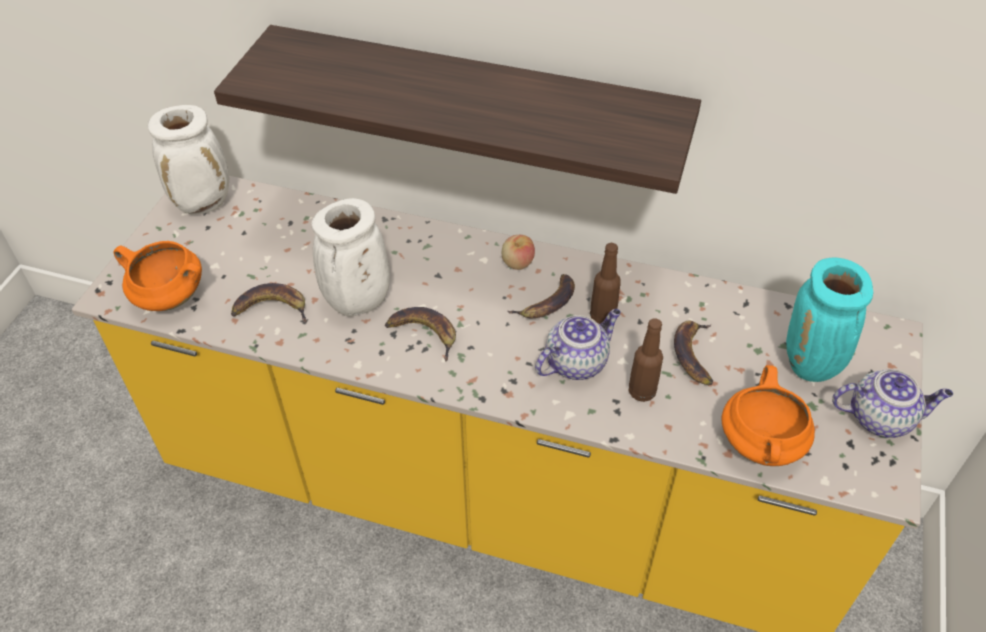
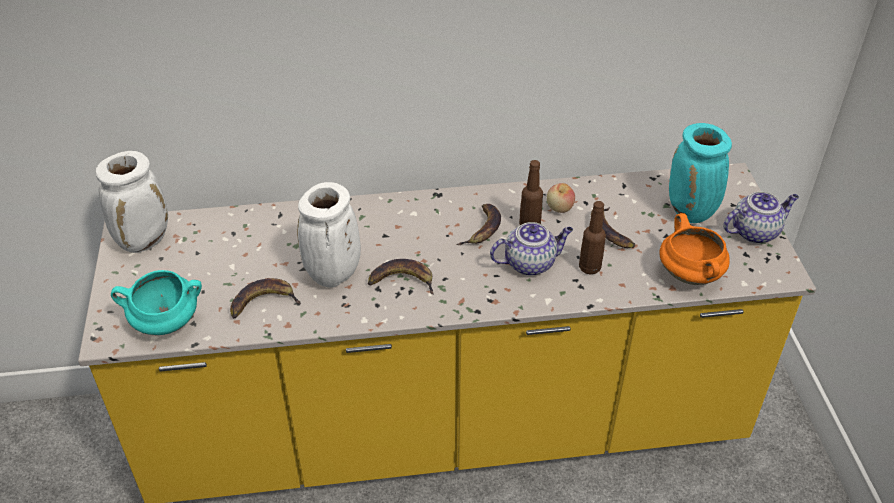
camera: 25 degrees left, 5 degrees down
(168, 298) = (165, 323): orange cooking pot -> turquoise cooking pot
(476, 102) = (384, 82): shelf -> none
(517, 263) = (441, 208): apple -> apple (559, 208)
(576, 362) = (530, 263): teapot -> teapot turned 45 degrees clockwise

